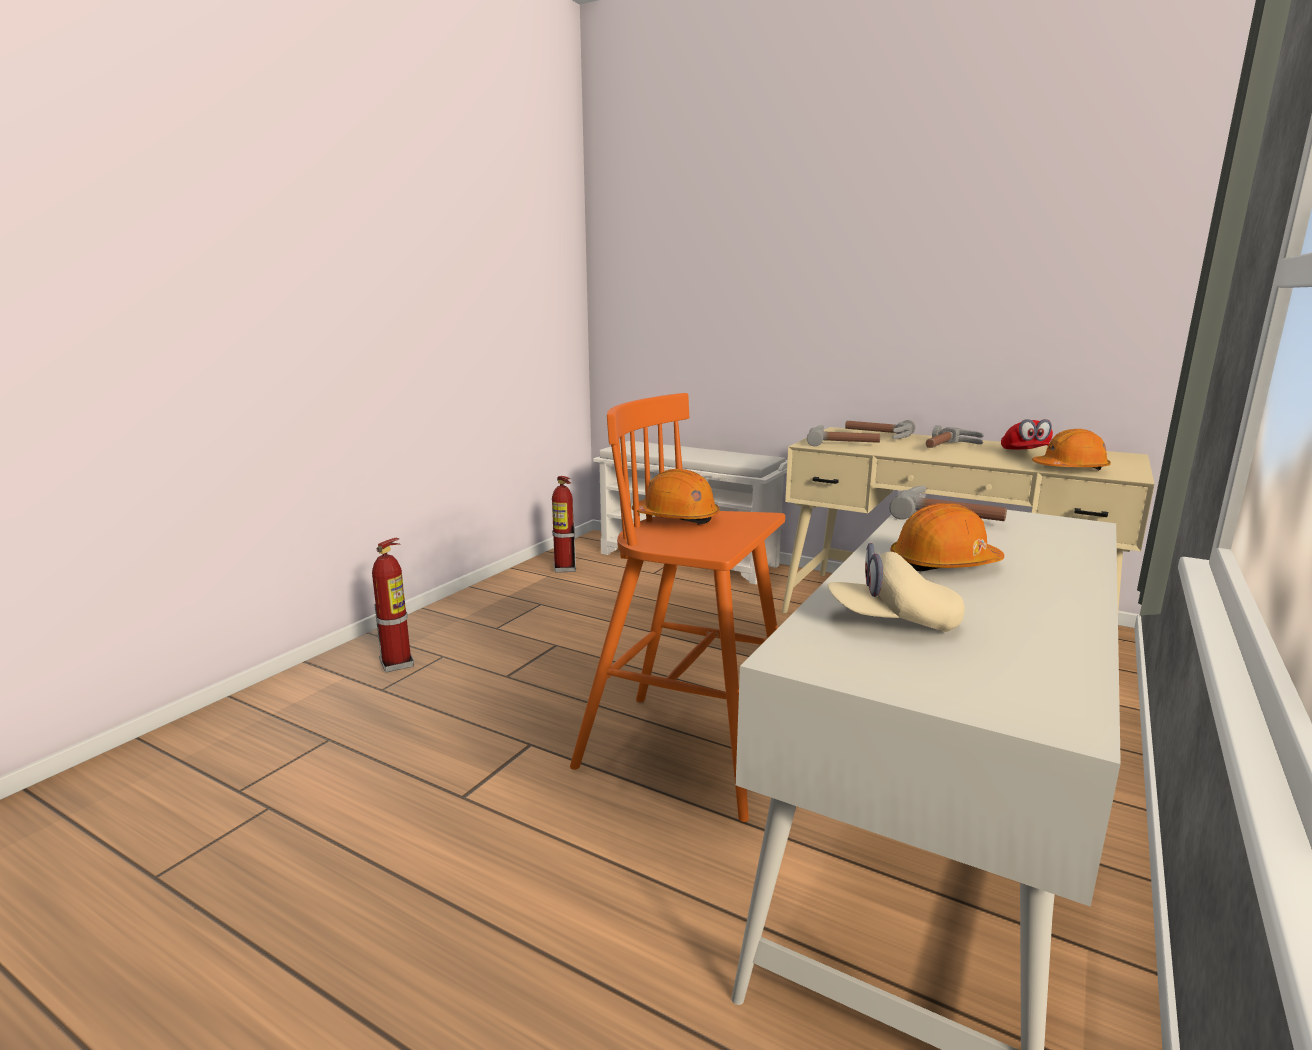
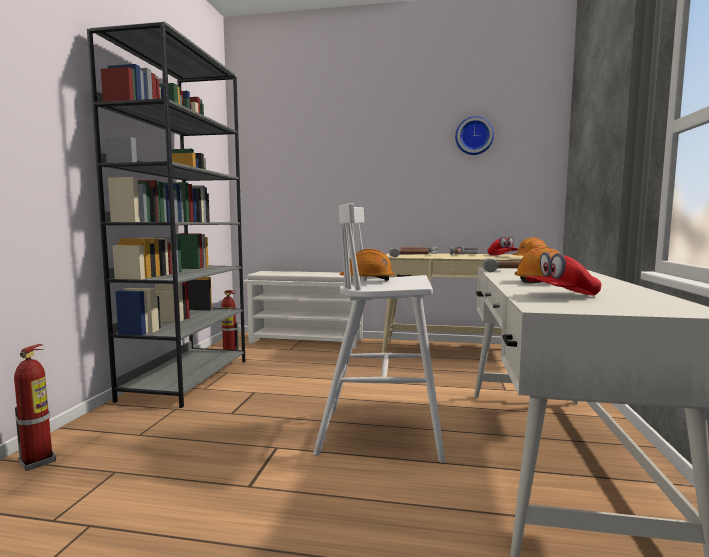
camera: 20 degrees left, 10 degrees down
(398, 664) = (142, 418): fire extinguisher -> fire extinguisher (38, 461)
(484, 608) = (187, 379): none -> grey bookcase
(689, 754) = (383, 434): orange stool -> white stool
(892, 622) = (562, 295): beige cap -> red cap
(1009, 210) = (474, 136): none -> wall clock

